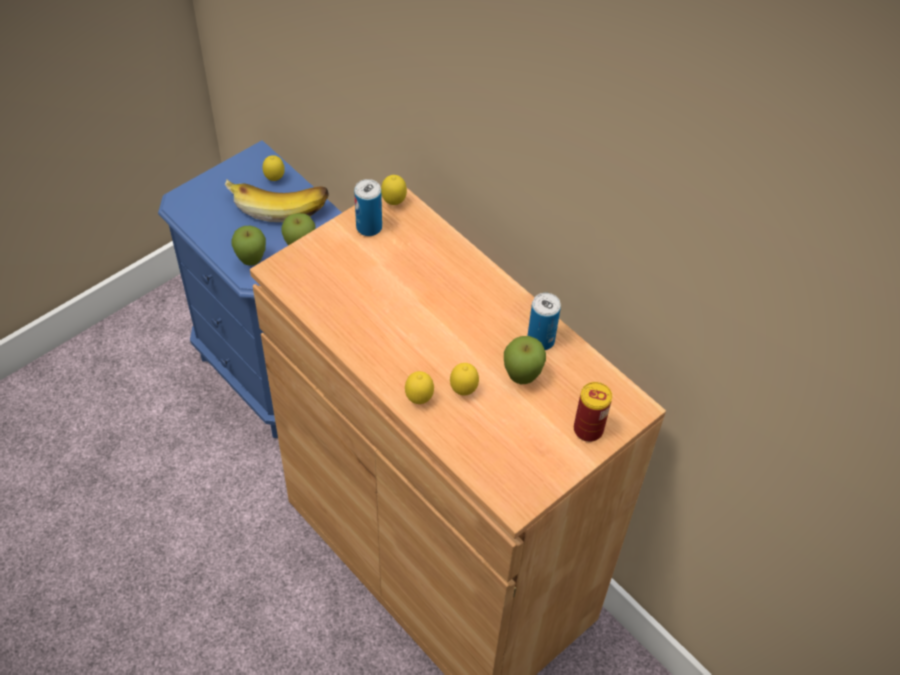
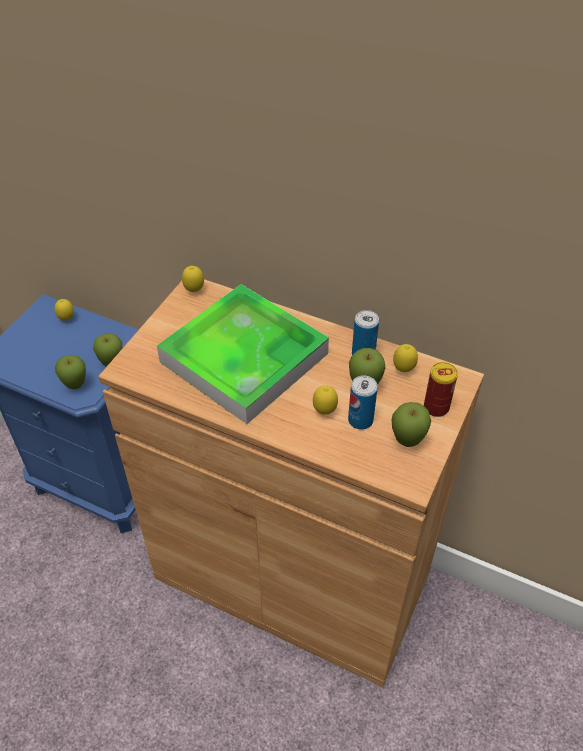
camera: 20 degrees left, 5 degrees down
(279, 203) = (79, 335): banana -> none
(369, 227) = (183, 314): can -> can (360, 420)
(409, 300) = (244, 358): none -> tray
(419, 399) = (293, 430): lemon -> lemon (403, 370)
(534, 456) = (407, 442): none -> apple

